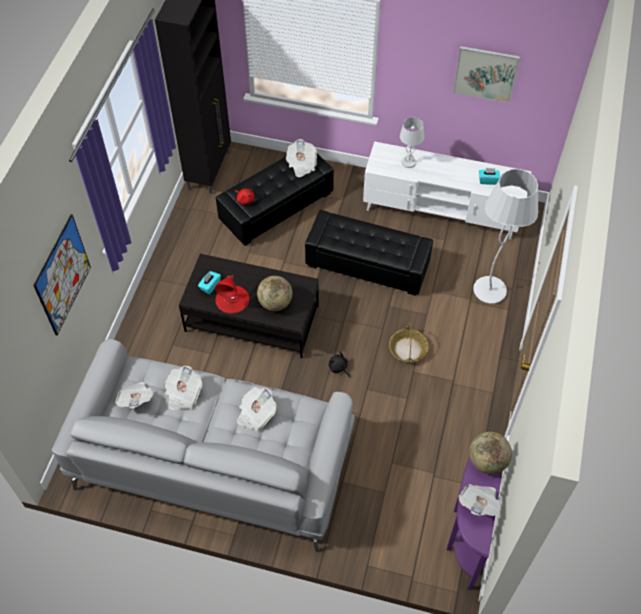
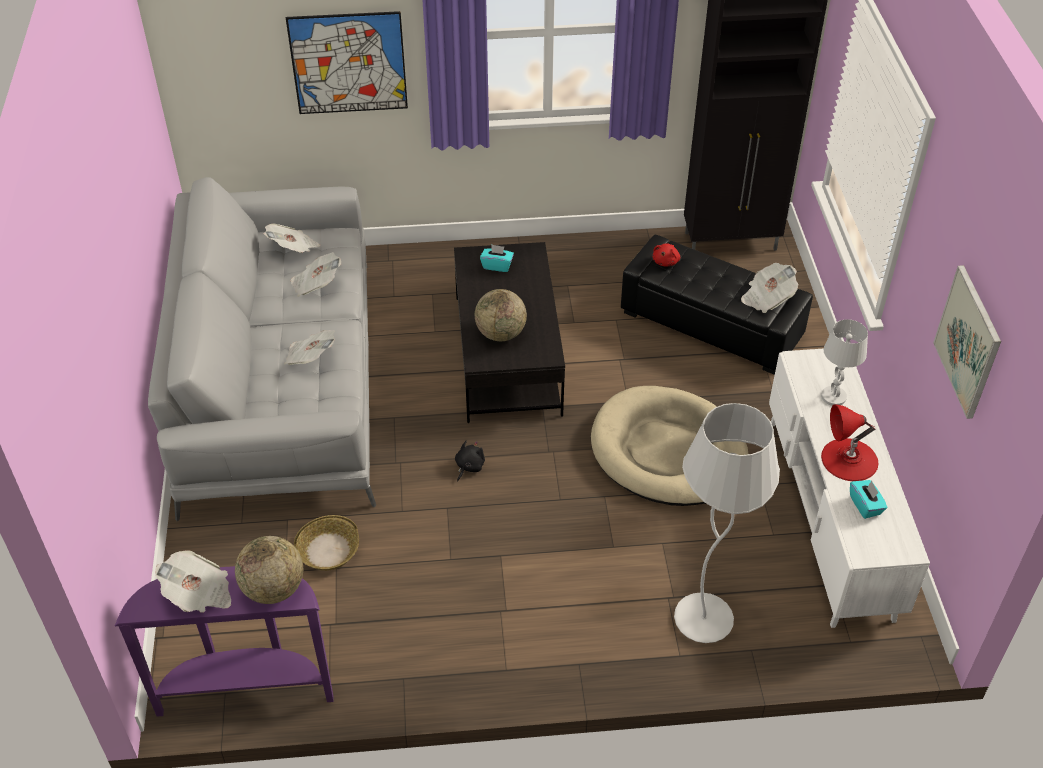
camera: 70 degrees right, 10 degrees down
(232, 299) = (486, 292): red table lamp -> red table lamp (849, 459)
(367, 264) = (668, 451): black ottoman -> beige dog bed
(408, 349) = (537, 539): basket -> basket (328, 551)

